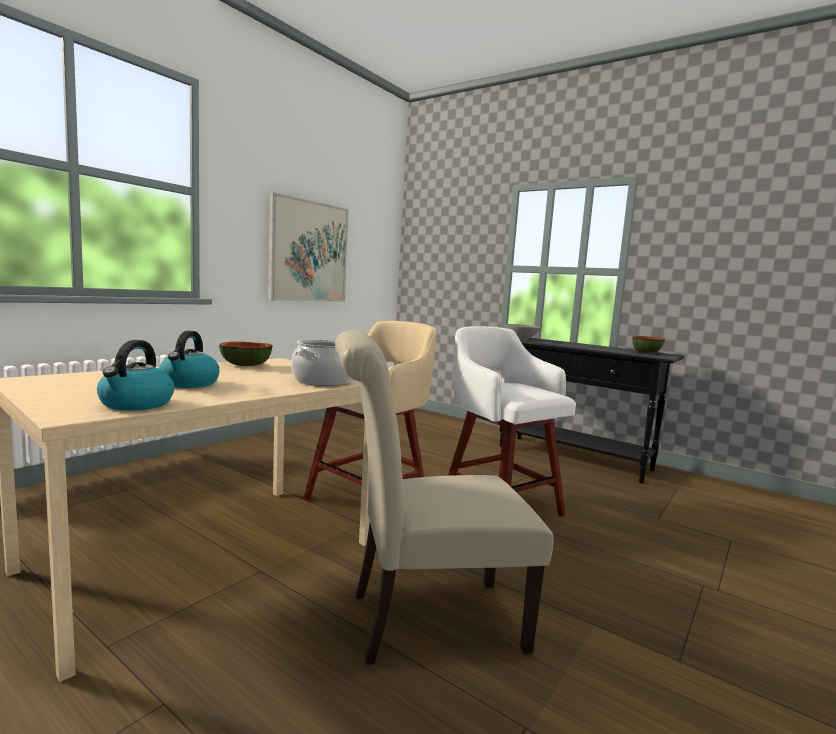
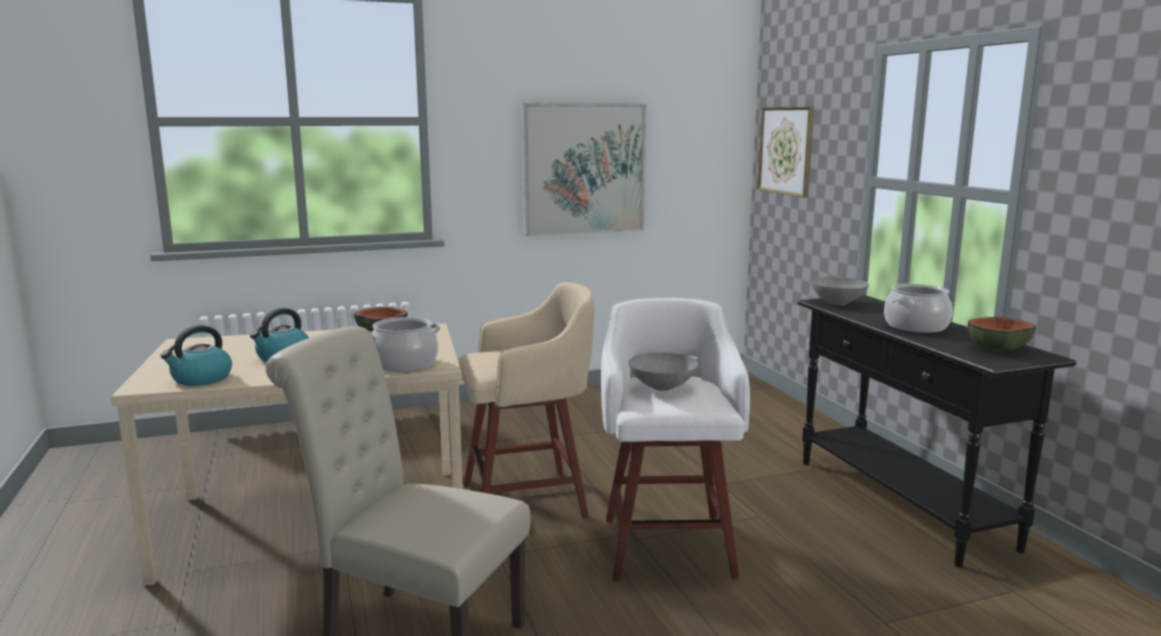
camera: 35 degrees right, 5 degrees up
(432, 252) = (786, 150): none -> picture
(506, 386) = (661, 387): none -> grey bowl
(587, 346) = (915, 326): none -> cooking pot

